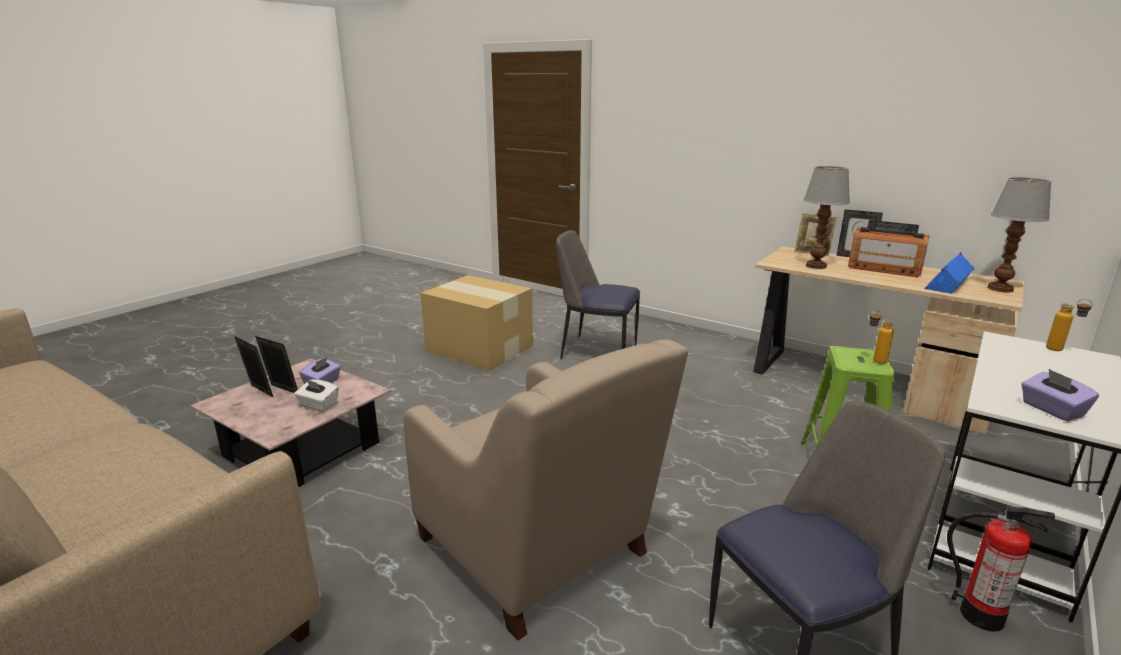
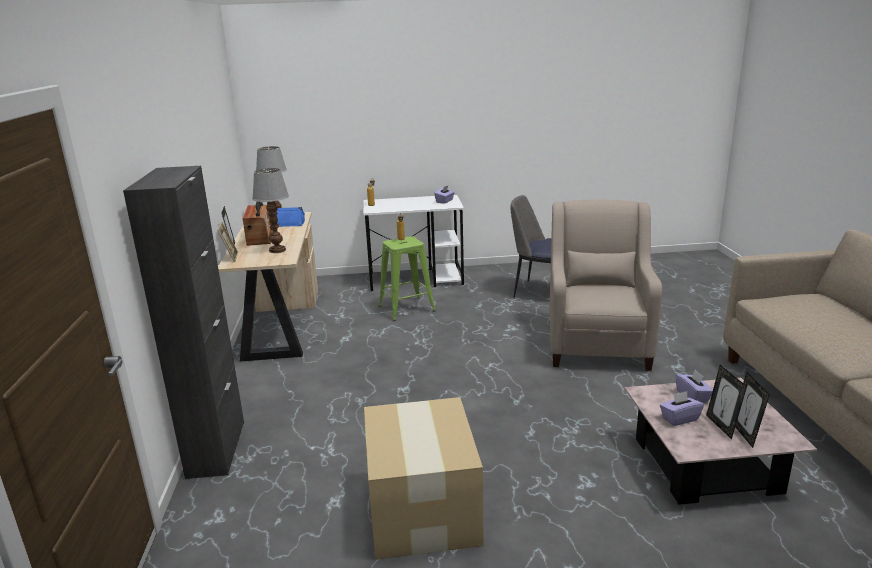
camera: 130 degrees left, 0 degrees up
(318, 405) = (693, 396): white tissue box -> purple tissue box
(596, 351) = (338, 434): chair -> none
(638, 321) = (216, 449): none -> black cabinet
(981, 615) = (476, 276): fire extinguisher -> none

